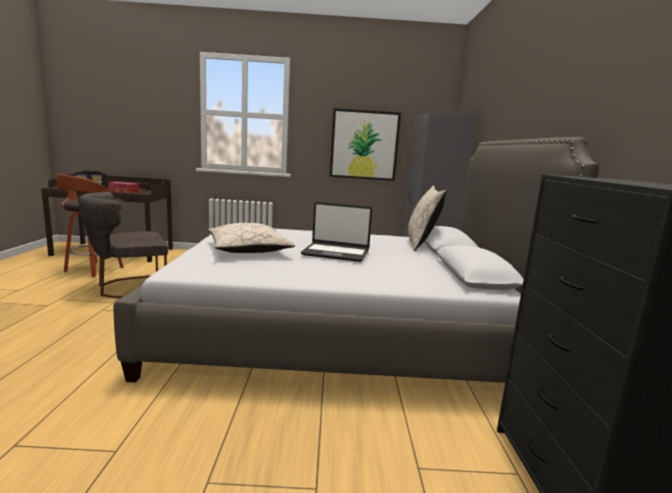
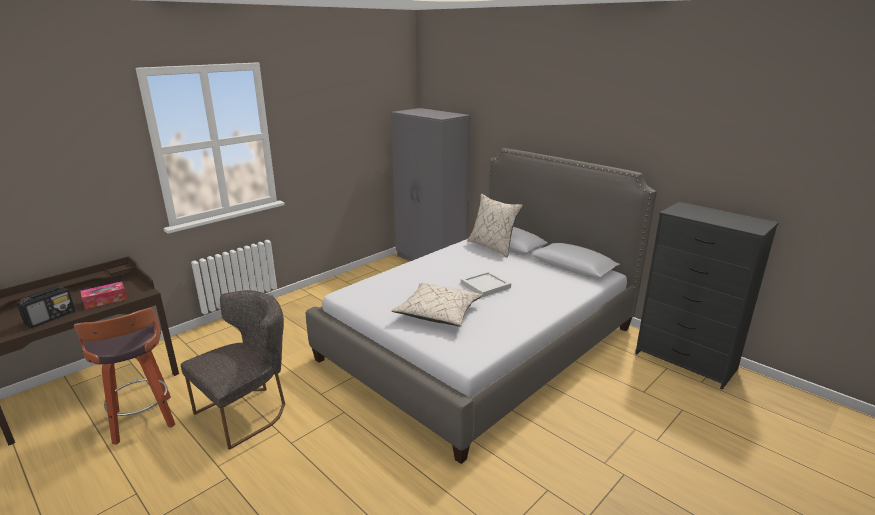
camera: 45 degrees left, 10 degrees up
(128, 288) = (248, 411): grey chair -> grey chair turned 150 degrees counterclockwise
(336, 253) = (485, 285): laptop -> white tray
(364, 145) = (348, 148): picture -> none

